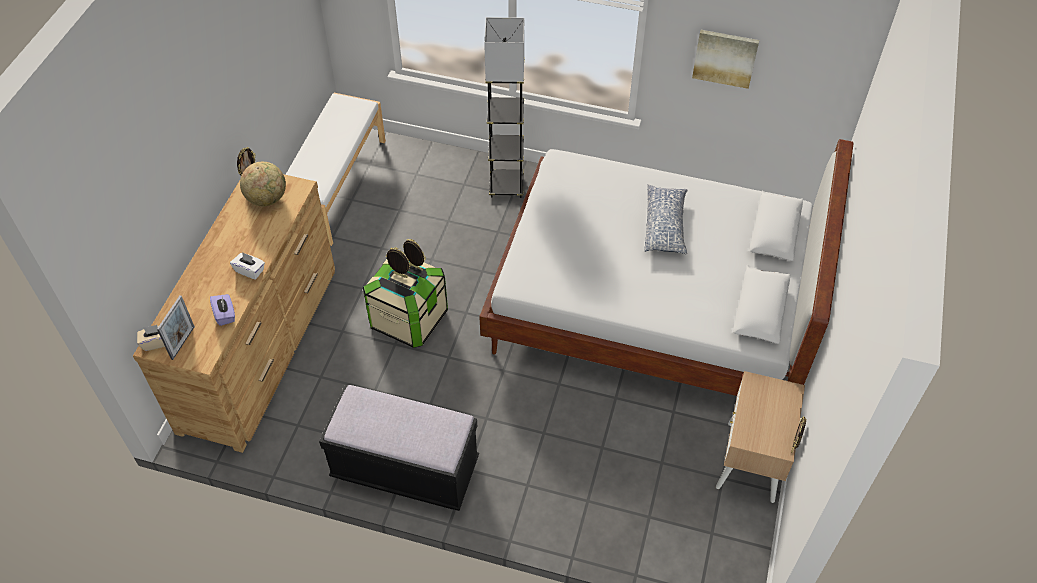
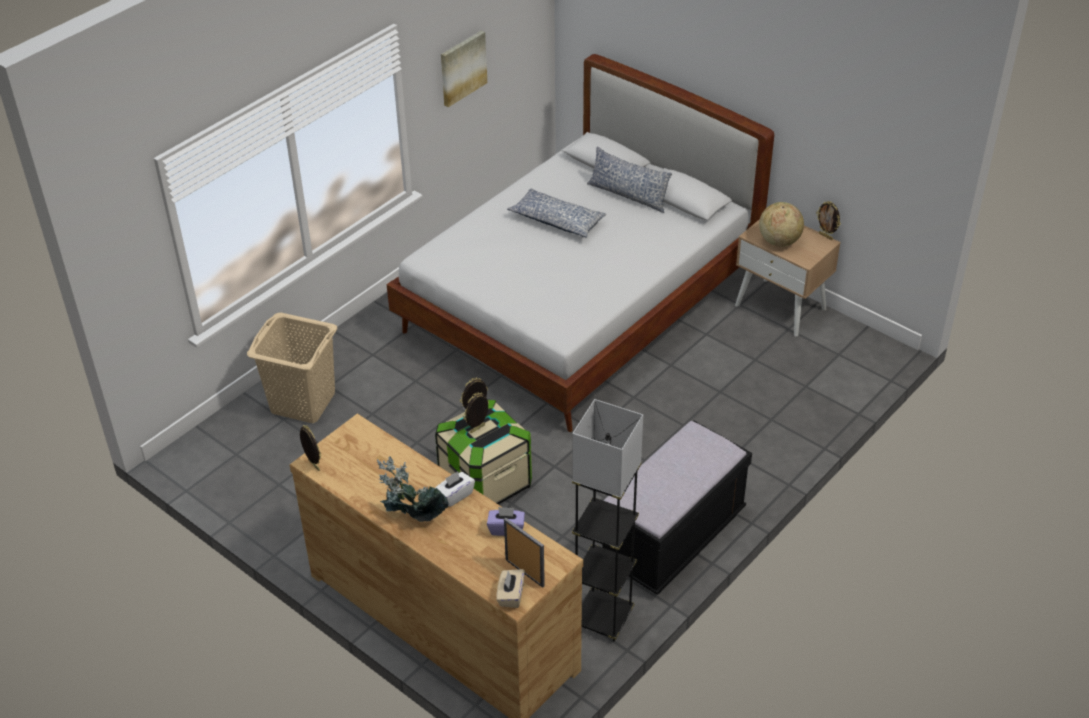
camera: 65 degrees left, 10 degrees down
(215, 255) = (412, 520): none -> potted plant
(267, 198) = (354, 458): globe -> globe (779, 241)
(335, 186) = (246, 493): white bench -> none
(439, 177) = (303, 403): none -> beige laundry basket
(506, 186) = (357, 355): grey floor lamp -> grey floor lamp (603, 618)
(738, 263) = (628, 195): none -> pillow

